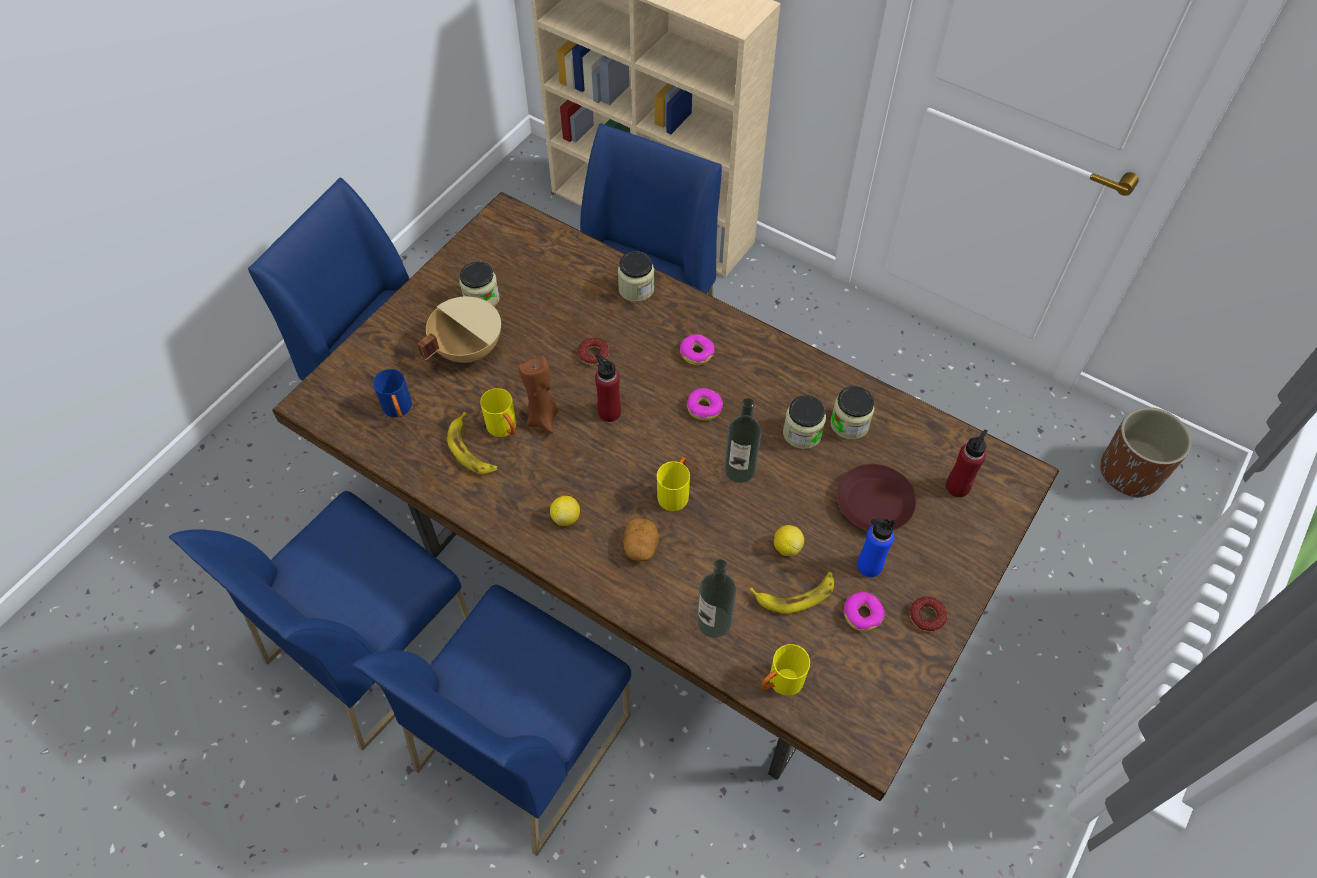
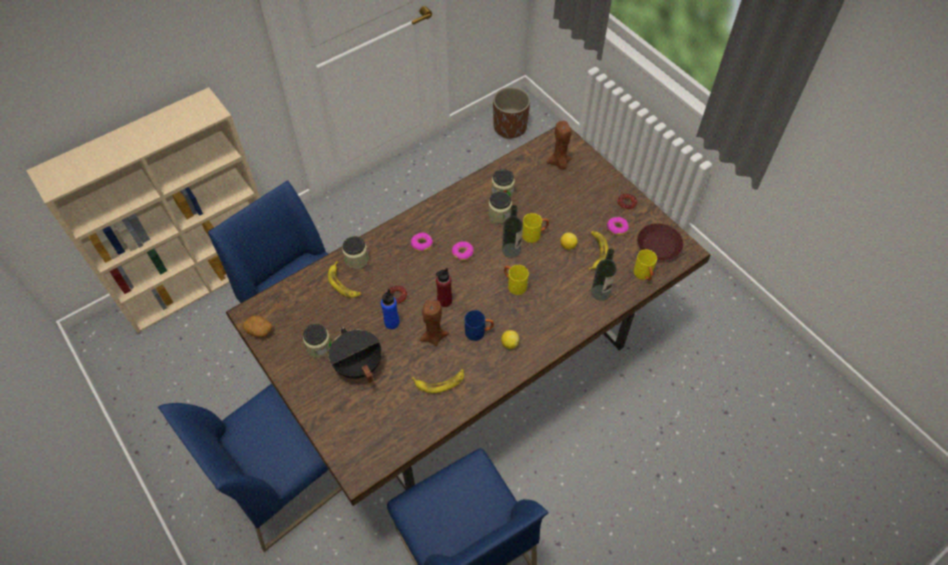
camera: 70 degrees left, 0 degrees up
(399, 410) = (390, 418): blue mug -> blue mug (479, 332)
(467, 348) = (357, 365): beige cooking pot -> black cooking pot
(505, 429) = (432, 359): yellow mug -> yellow mug (534, 235)
(523, 739) = (560, 470): blue chair -> none
(590, 289) = (343, 283): none -> banana
(641, 546) = (542, 312): potato -> potato (259, 330)
(869, 565) = (591, 215): blue bottle -> blue bottle (392, 322)
(875, 502) = (555, 199): brown plate -> brown plate (659, 244)
(957, 487) = (559, 163): red bottle -> brown candle

